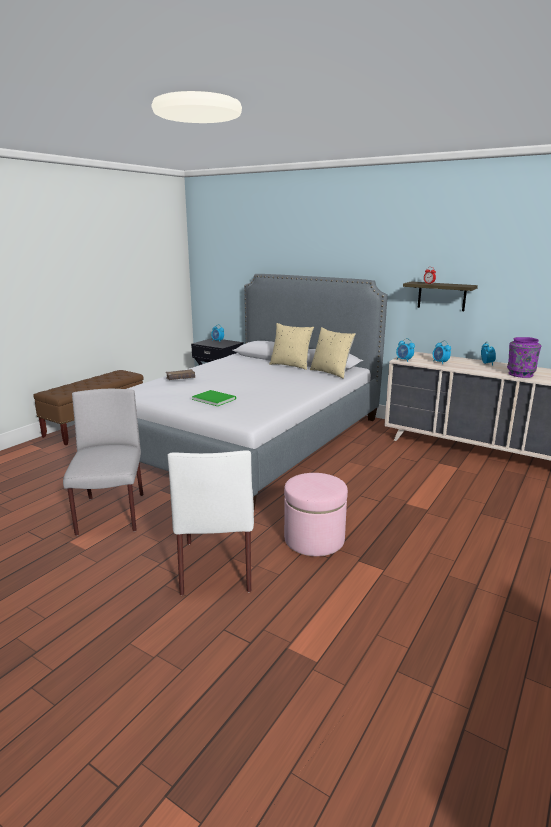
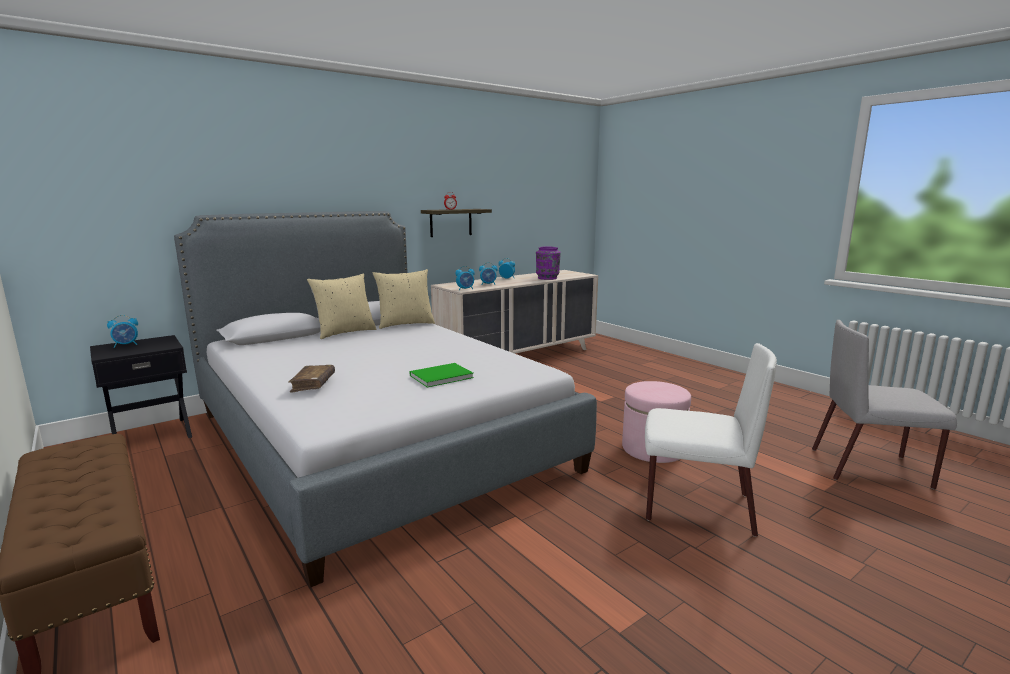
camera: 70 degrees left, 5 degrees down
(111, 515) = (546, 581): grey chair -> grey chair (871, 468)

